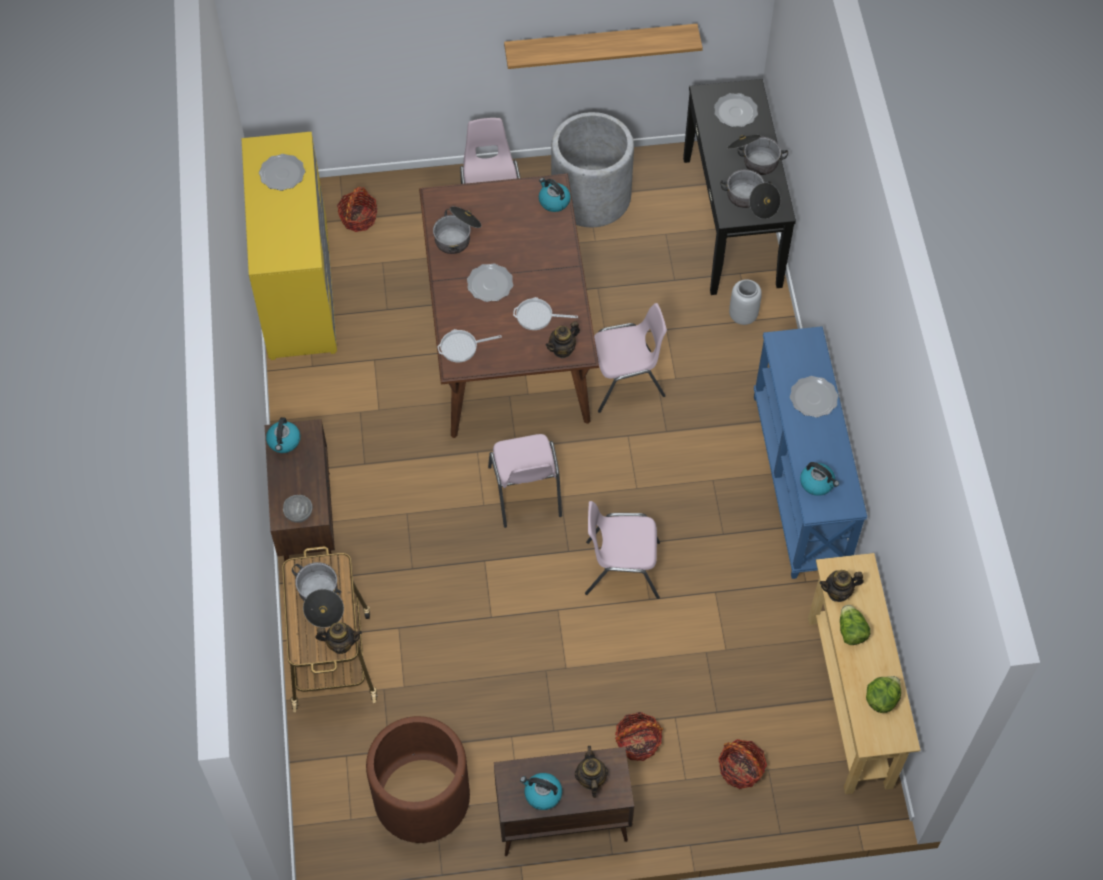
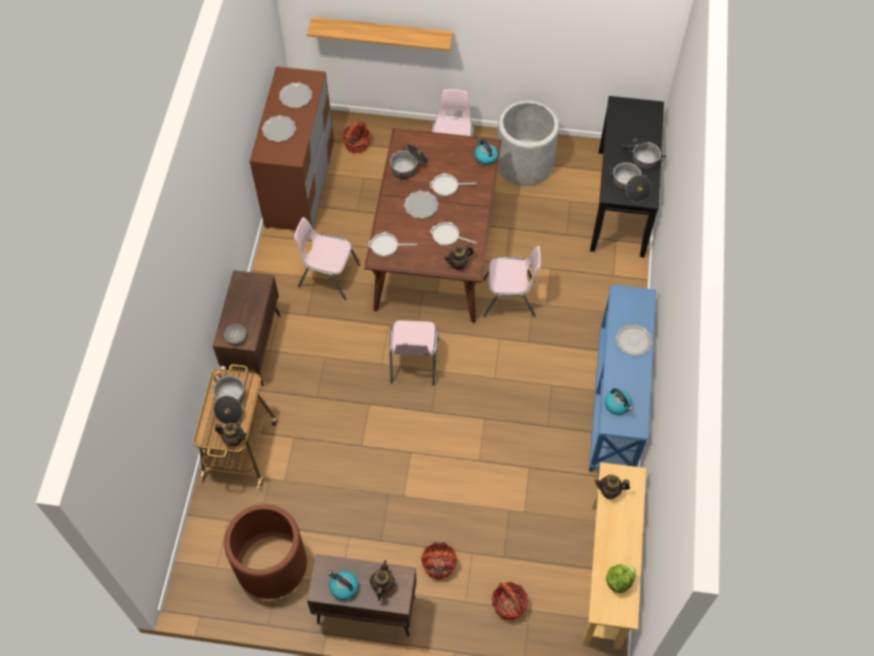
camera: 15 degrees right, 0 degrees up
(284, 441) = (242, 285): kettle -> none
(298, 290) = (300, 184): yellow dresser -> brown dresser
(516, 251) = (447, 186): none -> frying pan
(600, 44) = (548, 51): shelf -> shelf (382, 33)
(621, 568) = (465, 433): pink chair -> pink chair (328, 275)
(735, 112) = (637, 121): plate -> plate (279, 130)
(743, 316) = (609, 271): grey vase -> none
(851, 631) = (610, 523): lettuce -> none

